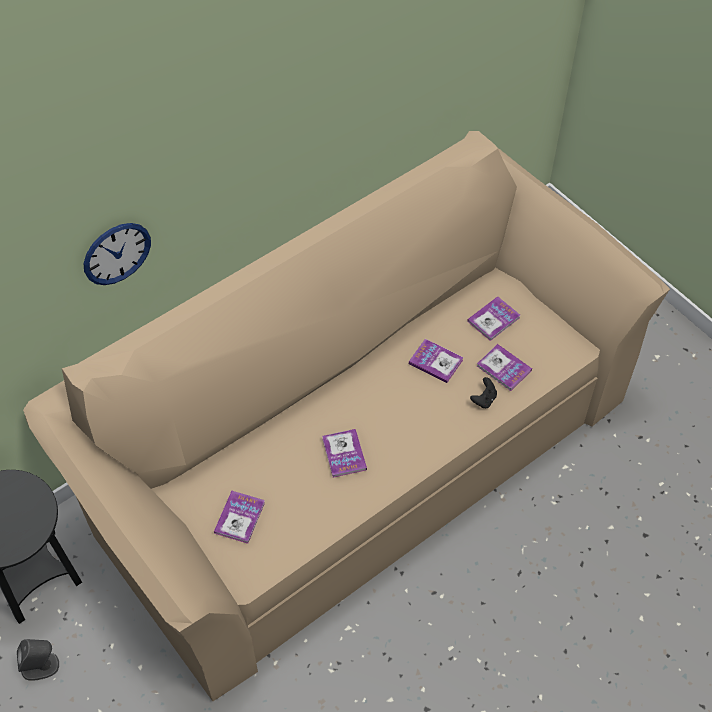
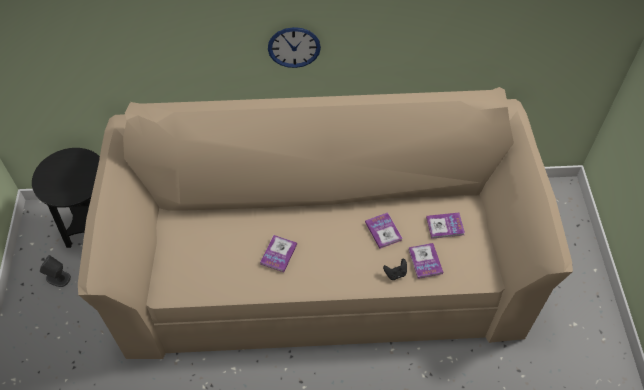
camera: 35 degrees right, 0 degrees up
(117, 253) = (192, 45): wall clock -> wall clock (294, 47)
(239, 517) = (188, 254): book -> none

